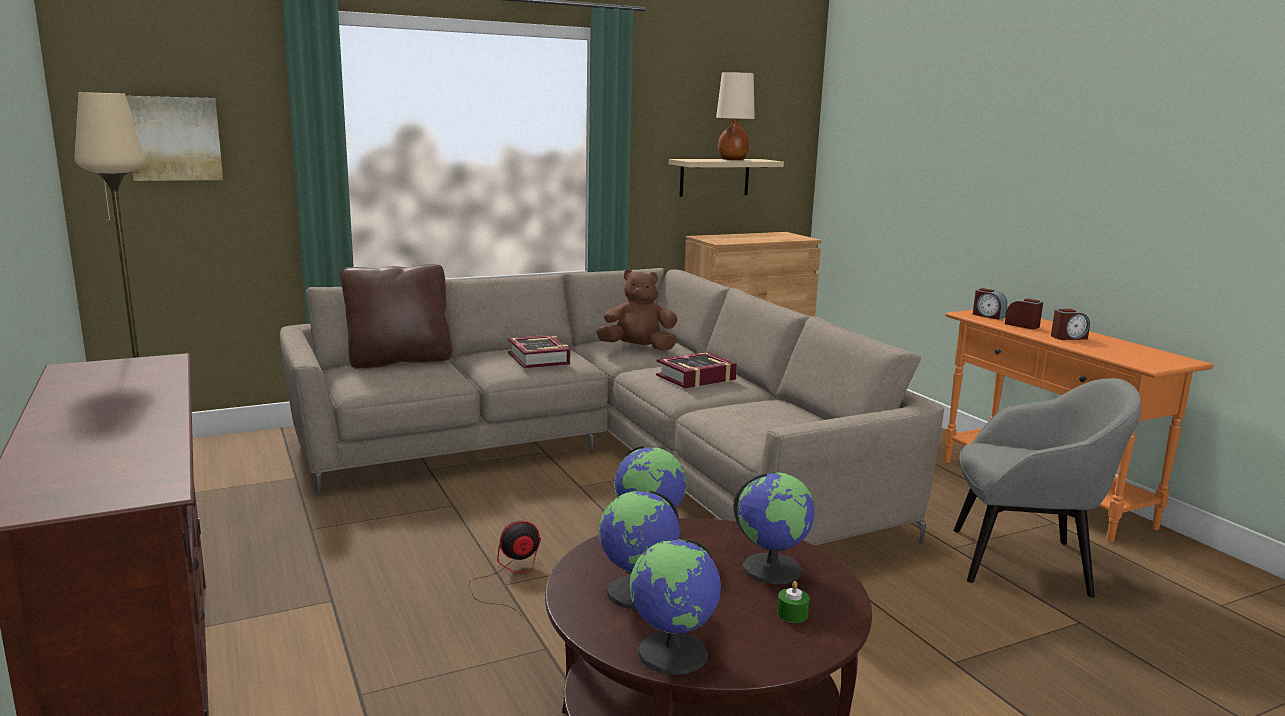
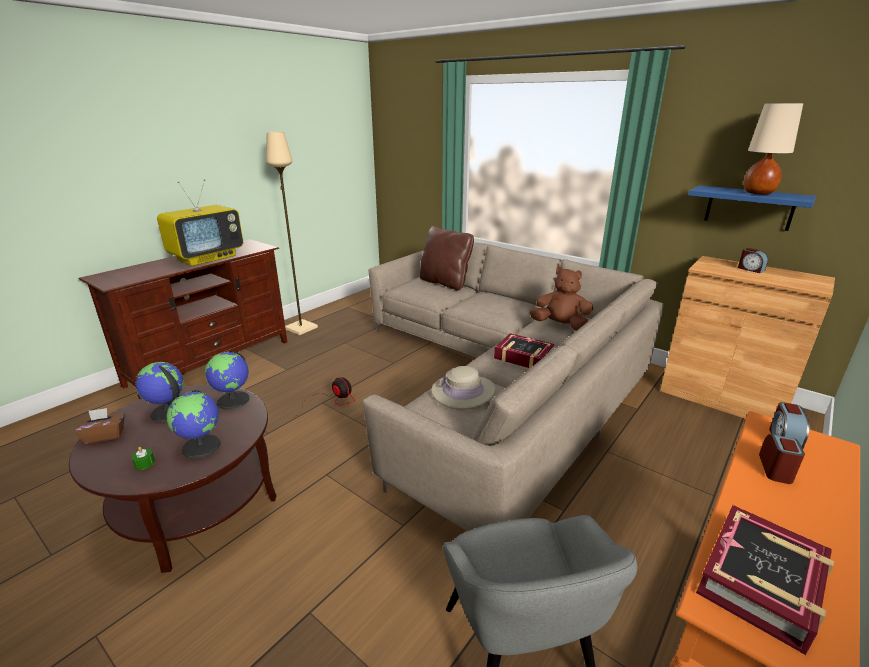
camera: 65 degrees right, 10 degrees up
(127, 402) = (207, 258): none -> television
(174, 138) = (407, 149): picture -> none
(539, 358) = (493, 307): book -> book (761, 582)
(638, 348) = (560, 326): brown plush toy -> brown plush toy turned 45 degrees counterclockwise
(674, 653) = (105, 435): globe -> brown tissue box
(714, 177) = (749, 207): beige shelf -> blue shelf
(750, 416) = (463, 392): none -> beige hat
(1068, 337) = (771, 513): alarm clock -> alarm clock (750, 269)

